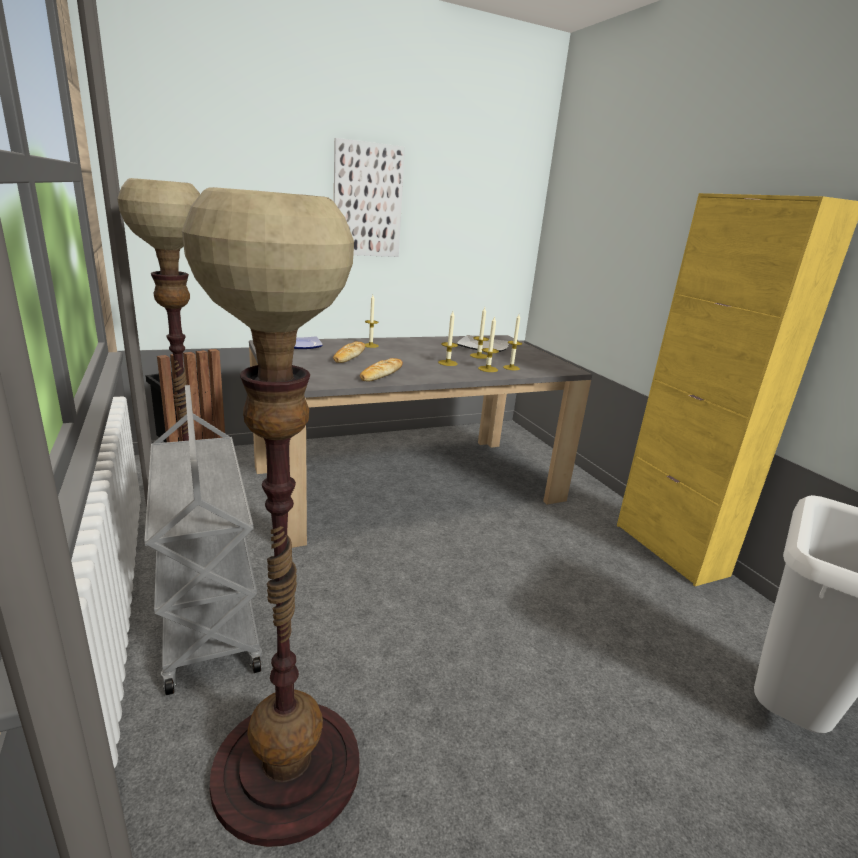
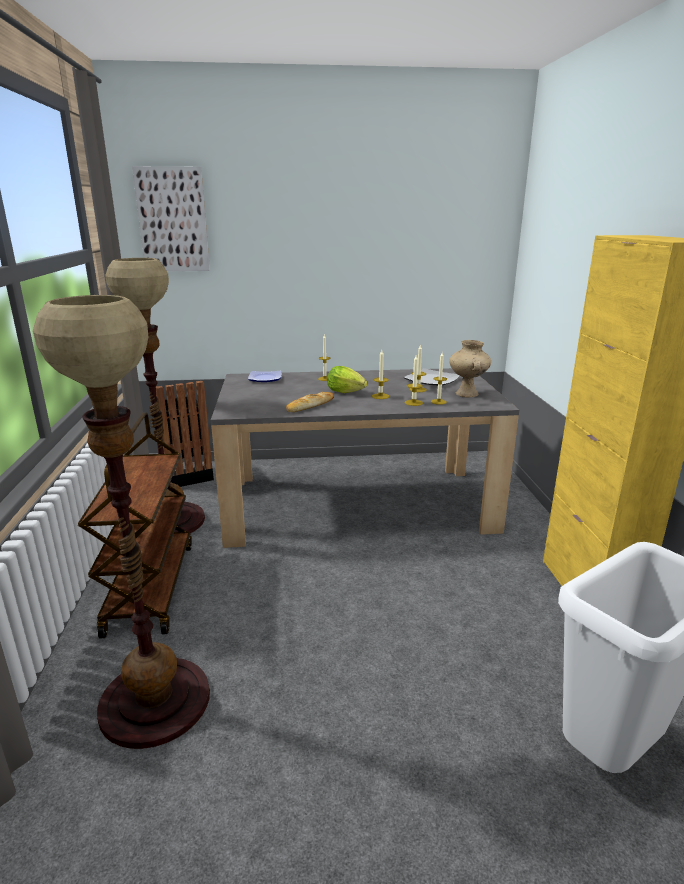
camera: 20 degrees right, 0 degrees up
(206, 612) = (150, 586): grey cart -> brown cart
(349, 356) = (297, 388): bread -> none
(367, 200) = (336, 249): picture -> picture (172, 220)
(406, 359) = (345, 392): none -> lettuce
(530, 360) = (467, 394): none -> beige vase

